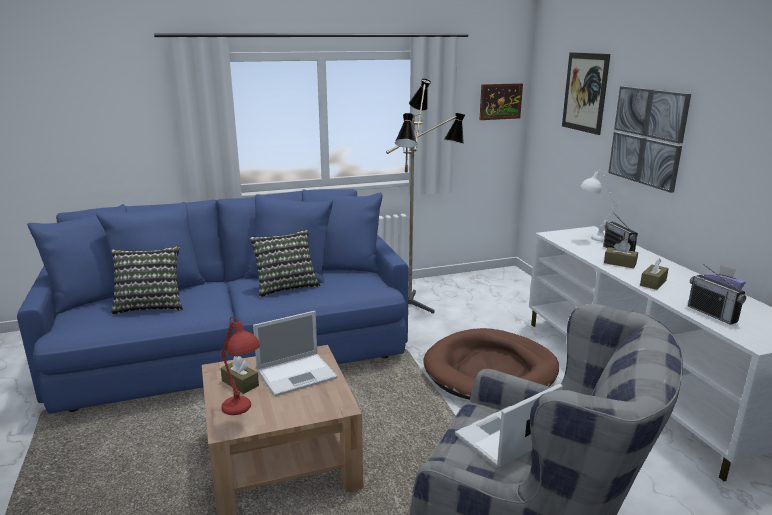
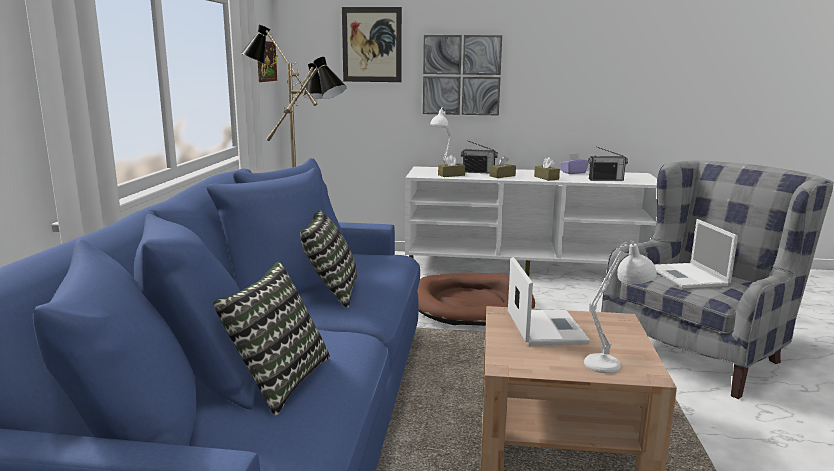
camera: 65 degrees left, 5 degrees down
(240, 383) = (550, 357): brown tissue box -> brown tissue box (451, 175)
(242, 412) = (615, 362): red table lamp -> white table lamp

